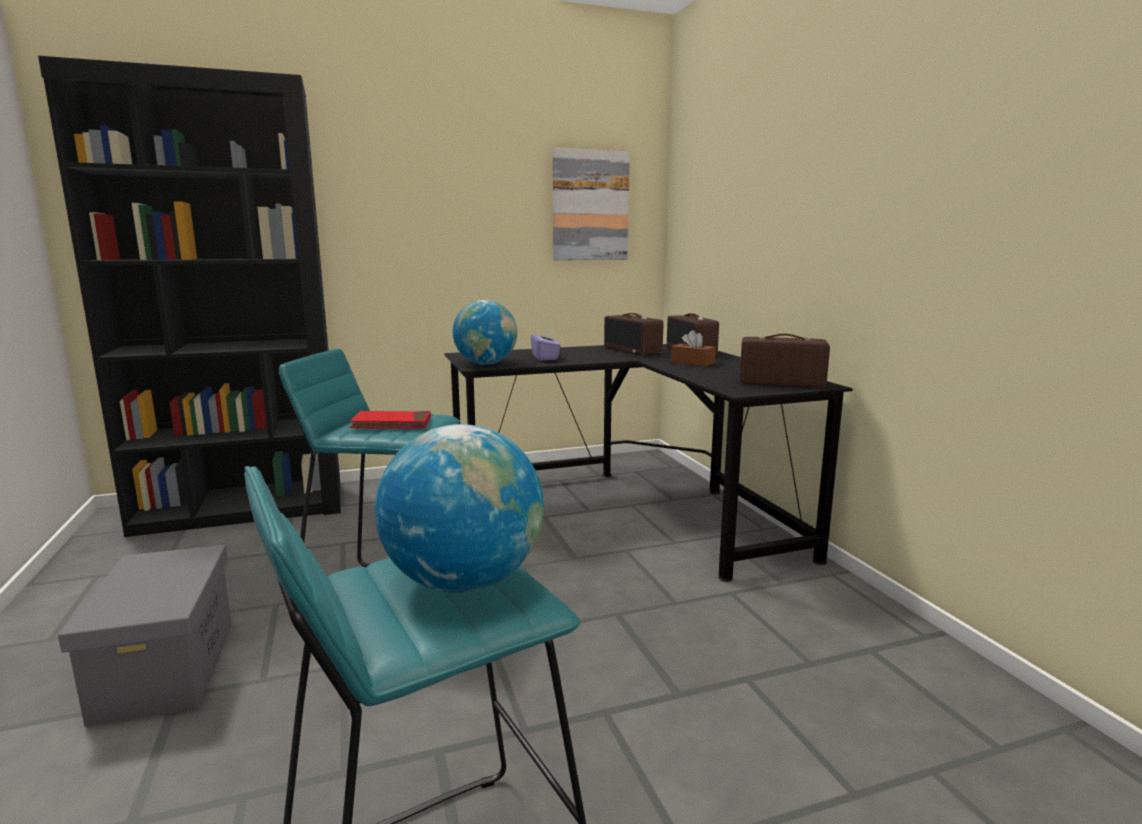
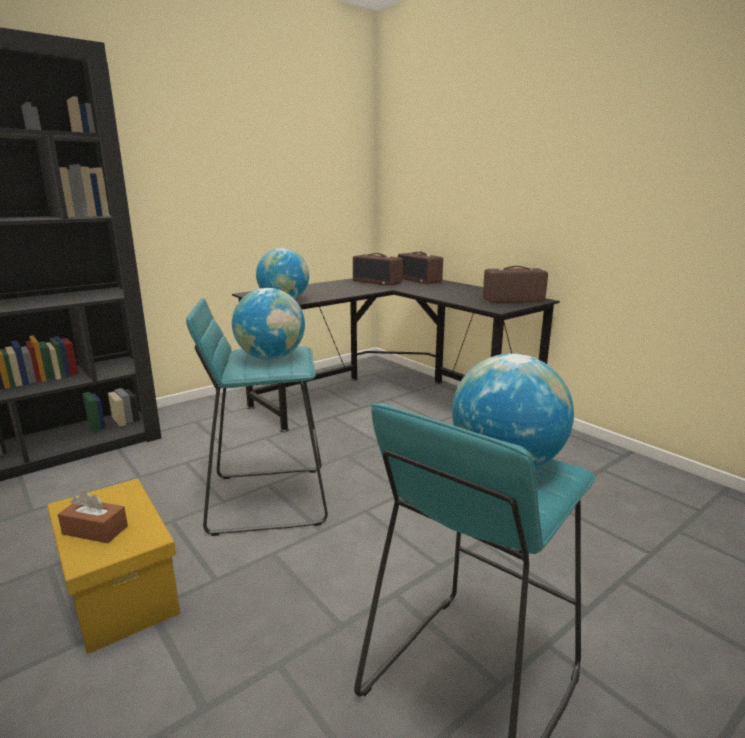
camera: 20 degrees left, 5 degrees up
(166, 668) = (119, 591): grey storage box -> yellow storage box
(392, 424) = (271, 358): red book -> globe
(545, 358) = (322, 292): purple tissue box -> none
(590, 206) = (323, 166): picture -> none
(692, 362) = (434, 289): brown tissue box -> brown tissue box (95, 530)

